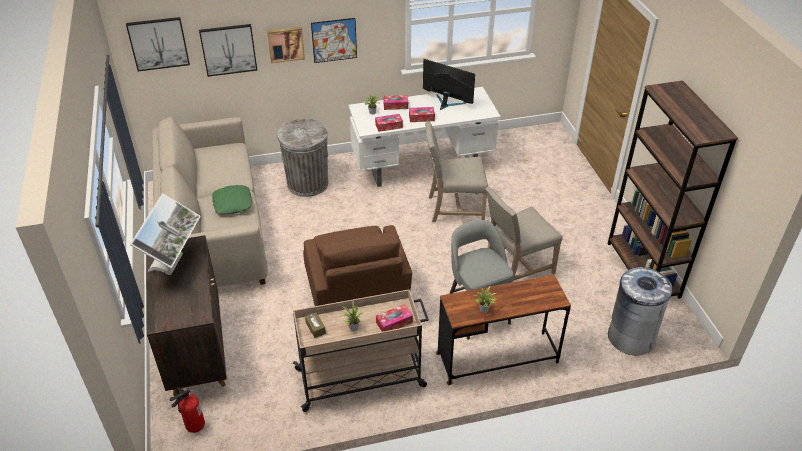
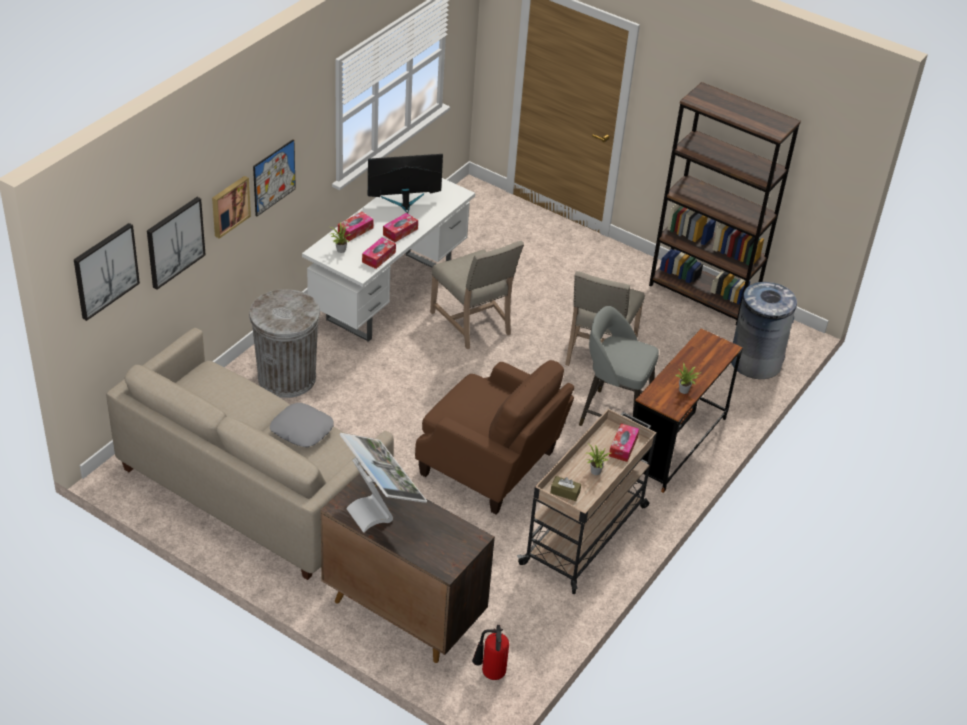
camera: 45 degrees left, 0 degrees up
(232, 203) = (301, 430): green pillow -> grey pillow
(453, 208) = (473, 324): beige chair -> beige chair turned 75 degrees counterclockwise

